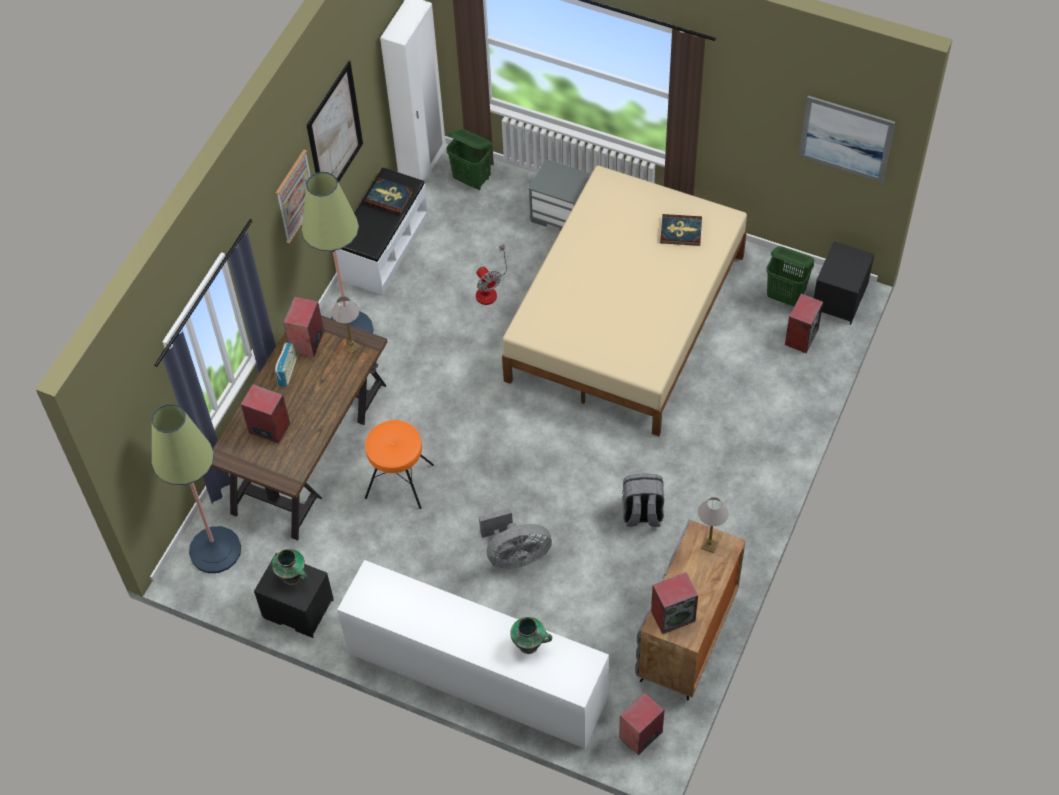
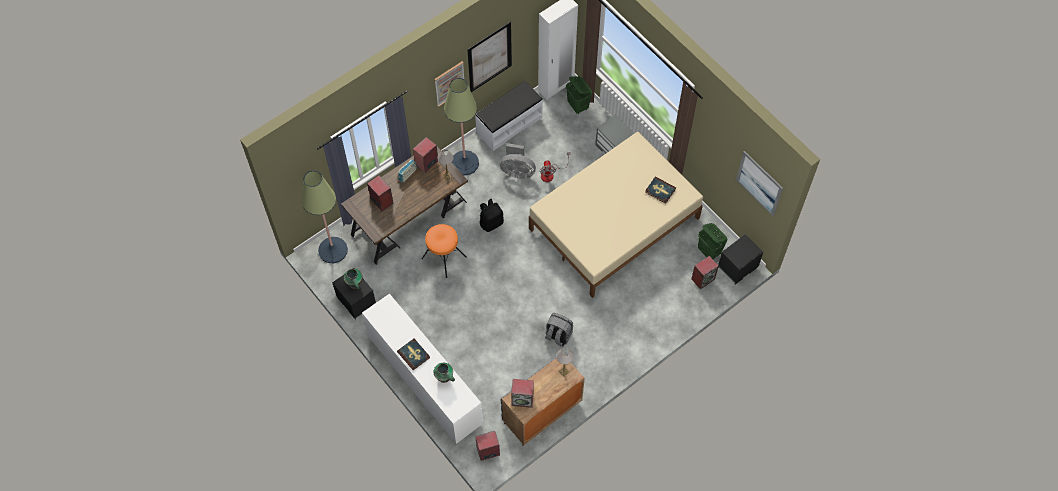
camera: 25 degrees right, 5 degrees up
(389, 197) = (518, 100): book -> book (413, 354)
(442, 398) = (491, 222): none -> black backpack
(515, 555) = (480, 326): grey fan -> grey fan (517, 171)

